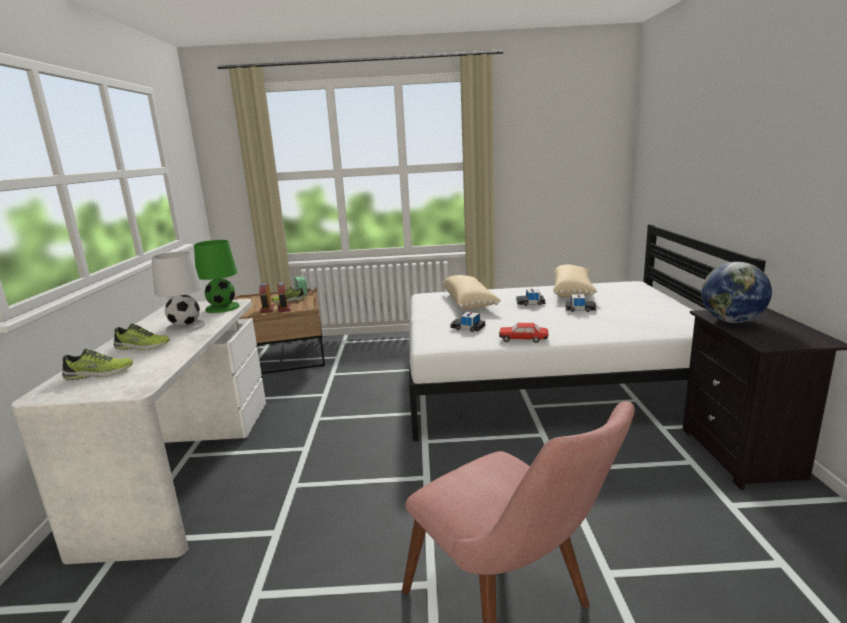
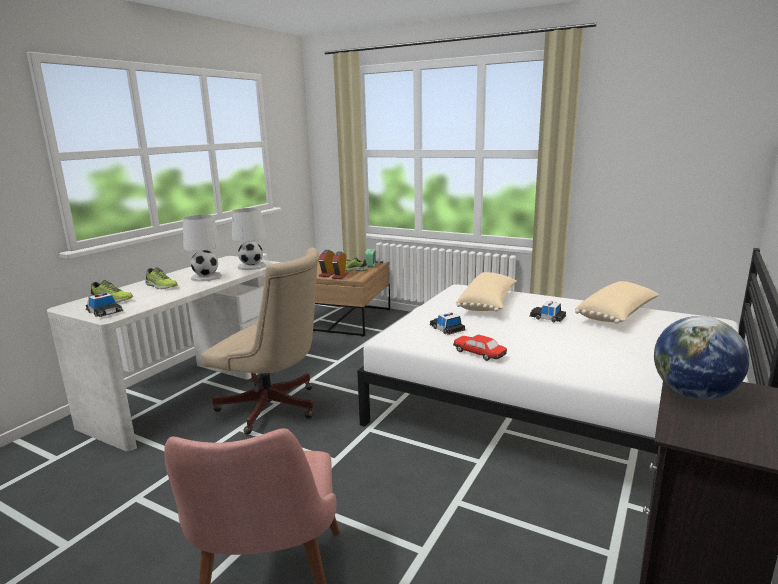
camera: 30 degrees right, 0 degrees up
(222, 307) = (252, 266): green table lamp -> white table lamp
(309, 455) = (274, 409): none -> beige office chair
(580, 309) = (590, 336): toy car -> toy car (104, 312)

